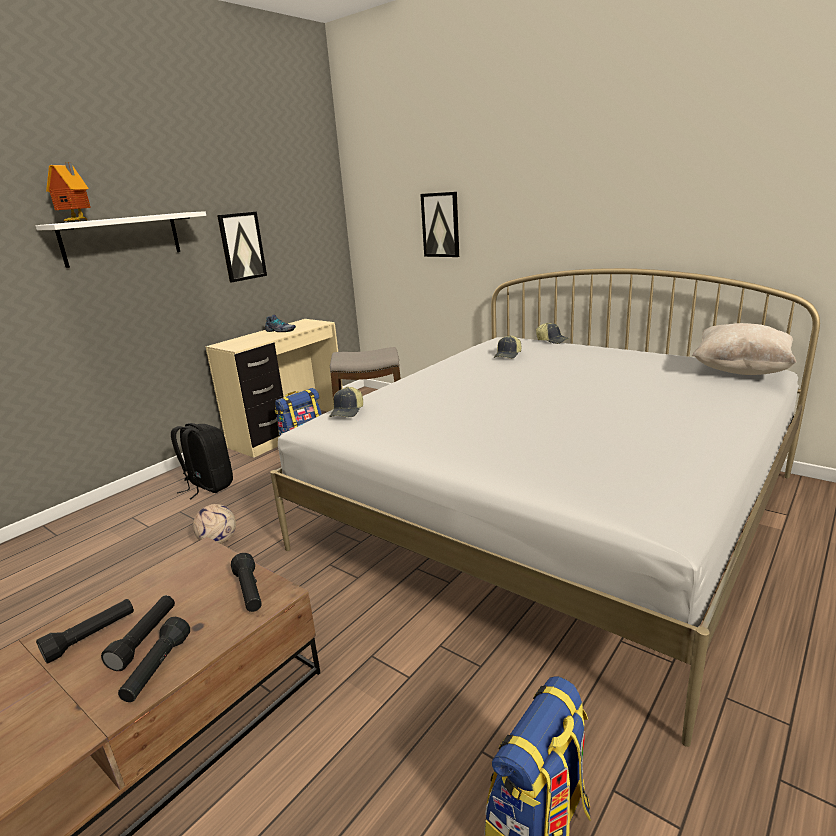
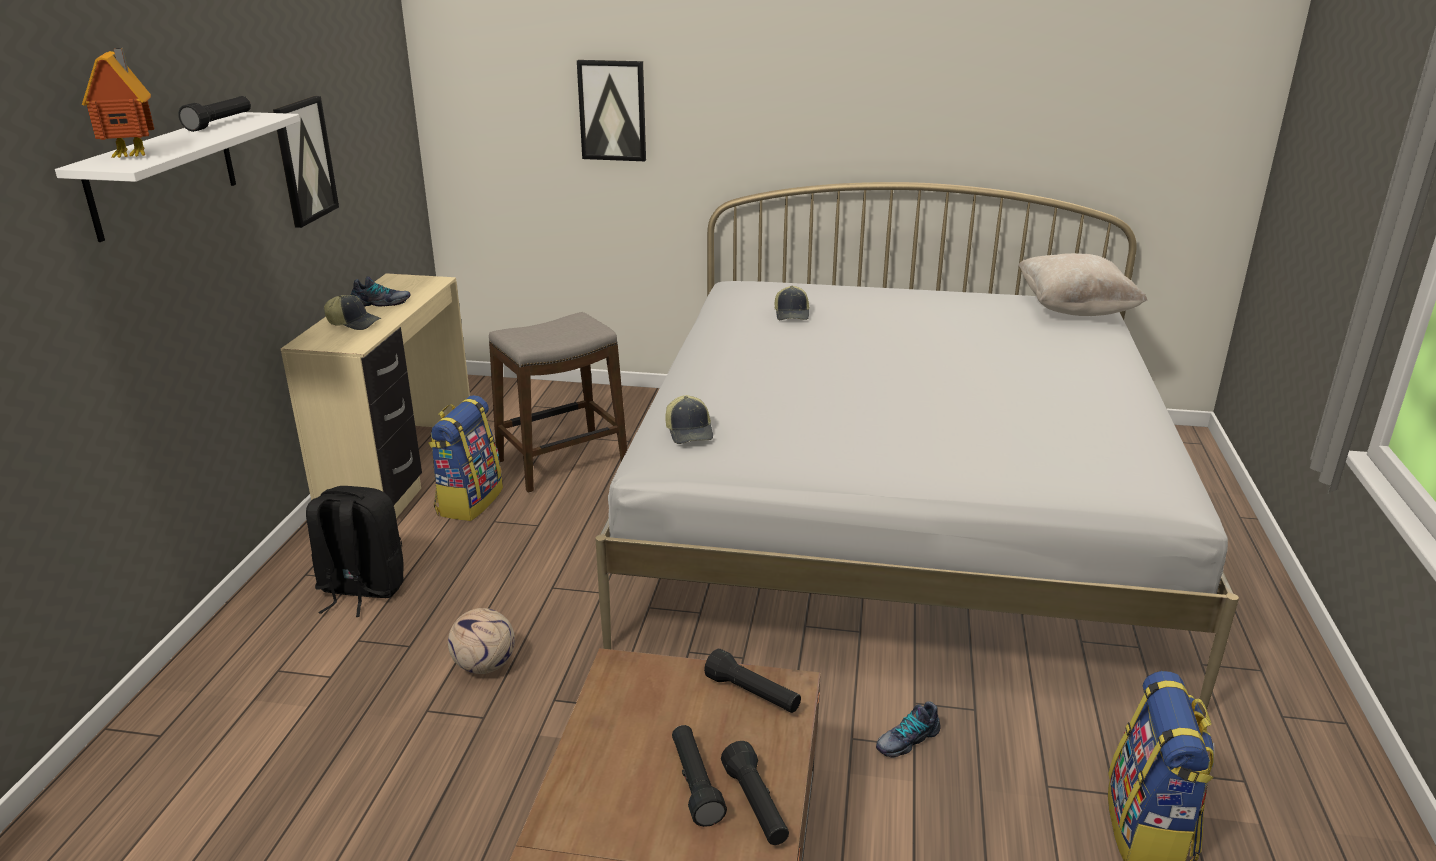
camera: 30 degrees left, 5 degrees up
(91, 637) = (619, 806): black flashlight -> black flashlight (220, 123)
(407, 671) = (906, 740): none -> shoe
(552, 340) = (817, 283): cap -> cap (354, 323)

